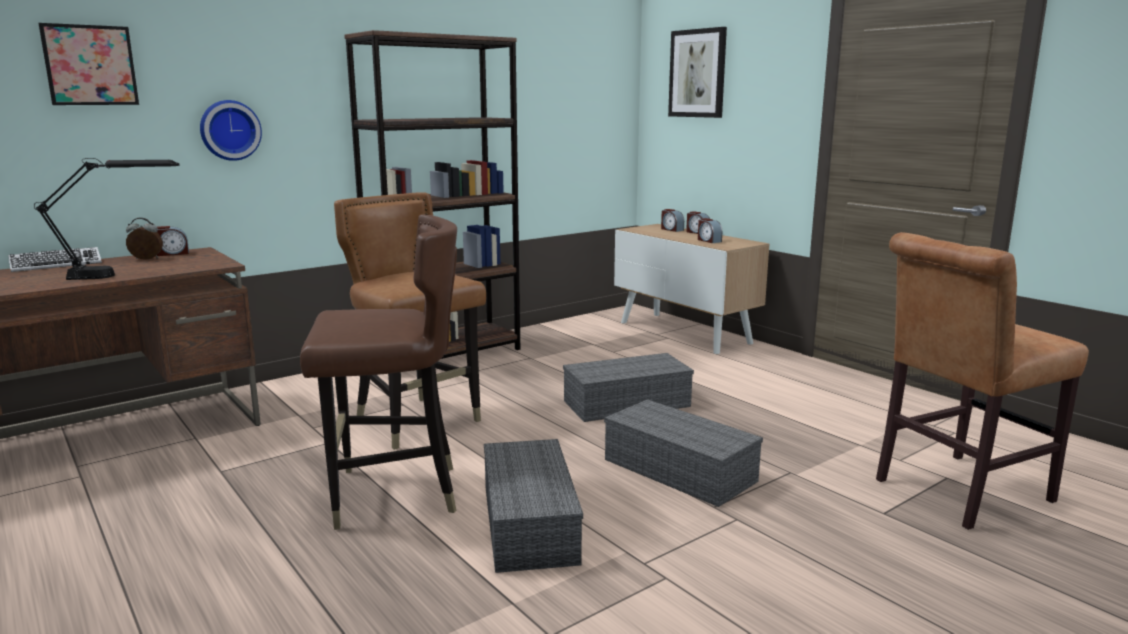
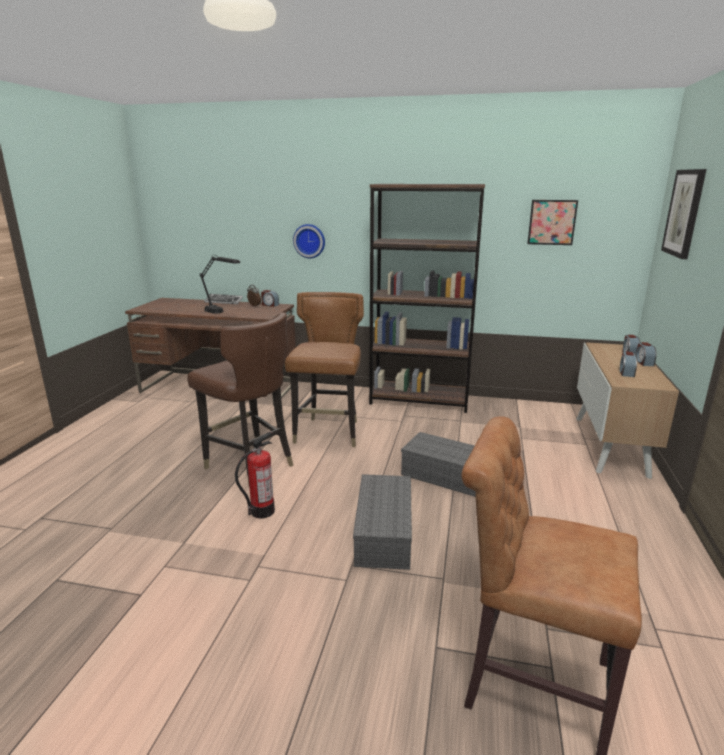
camera: 50 degrees right, 5 degrees up
(90, 65) = (247, 205): picture -> picture (552, 222)
(527, 522) = (262, 511): grey storage box -> fire extinguisher

